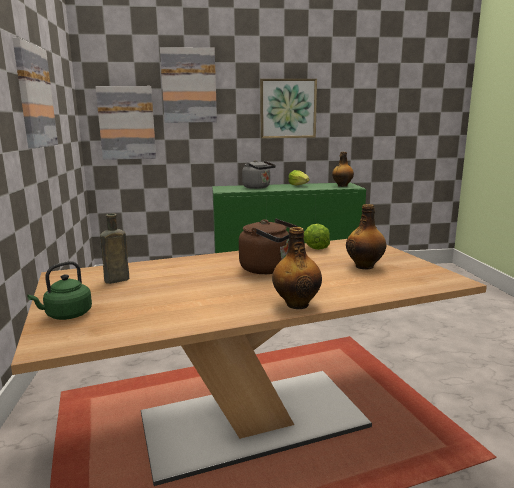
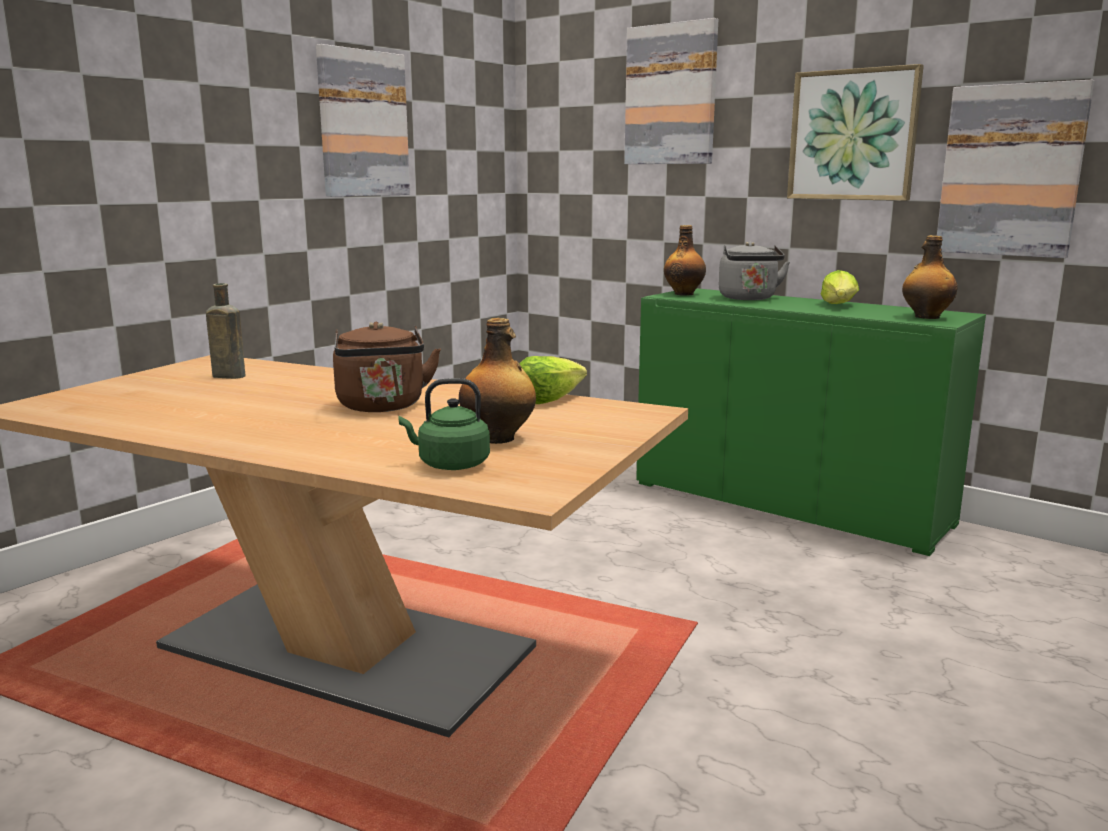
camera: 45 degrees right, 0 degrees up
(66, 315) = (99, 392): green kettle -> green kettle (450, 464)
(127, 123) = (575, 164): picture -> picture (1010, 171)
(297, 304) = (259, 445): bottle -> bottle (684, 294)

